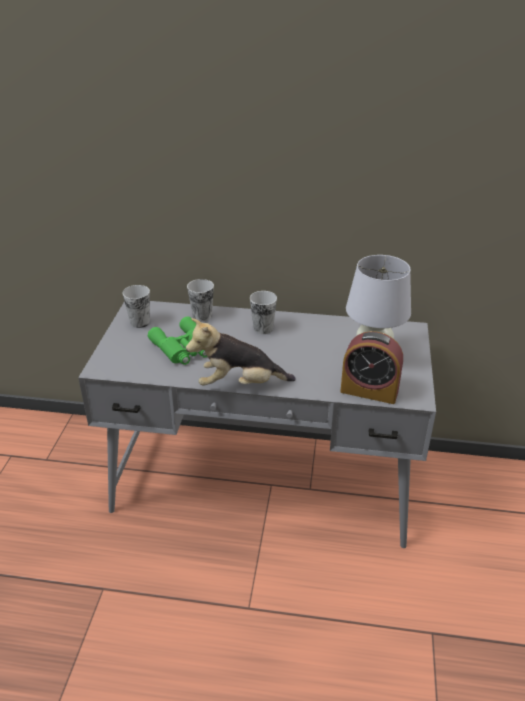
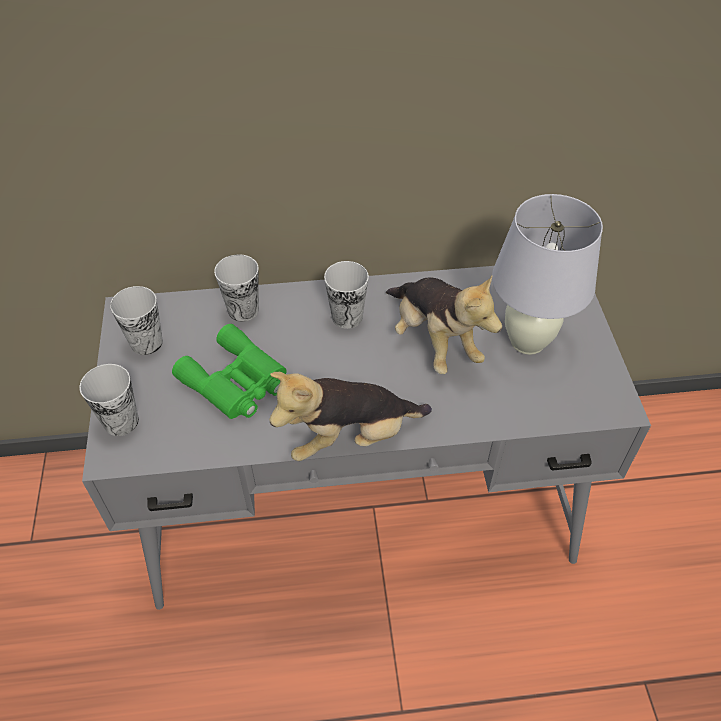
camera: 15 degrees left, 15 degrees up
(110, 355) = (121, 421): none -> cup
(312, 348) = (433, 341): none -> plush toy
(369, 391) = (545, 407): alarm clock -> none

